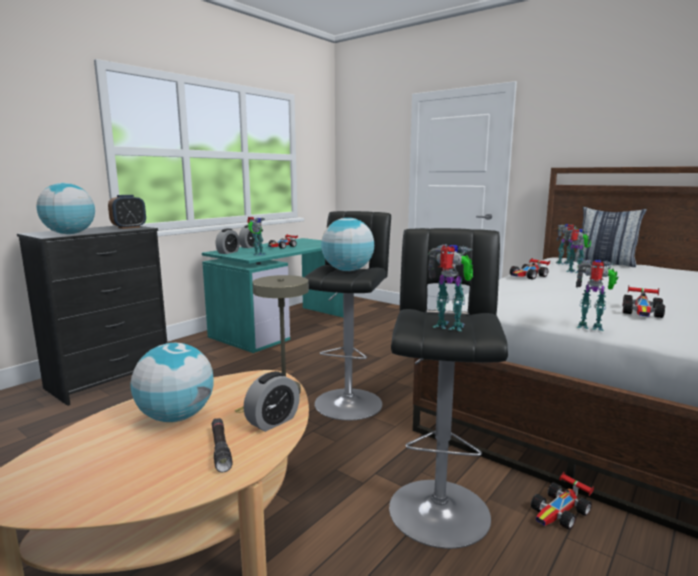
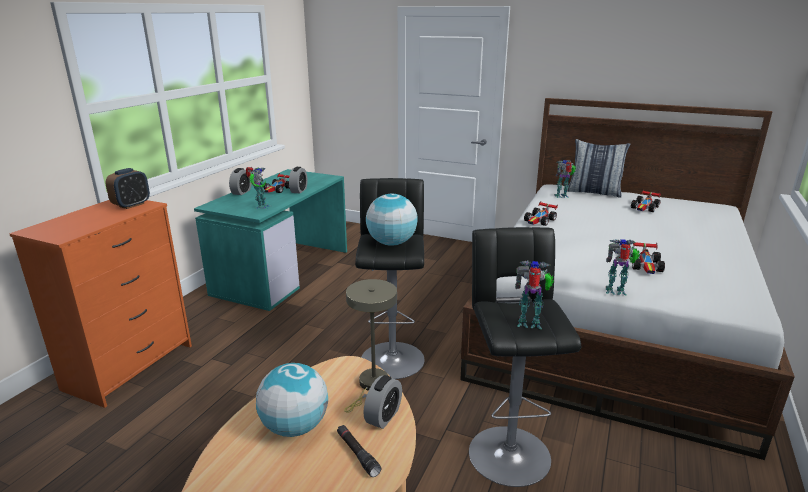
camera: 15 degrees left, 10 degrees up
(69, 234) = (79, 229): globe -> none
(109, 379) = (130, 367): black dresser -> orange dresser
(228, 252) = (225, 206): alarm clock -> alarm clock (299, 190)
(561, 512) = (597, 437): toy car -> toy car (645, 208)
(575, 272) = (576, 210): toy robot -> none

